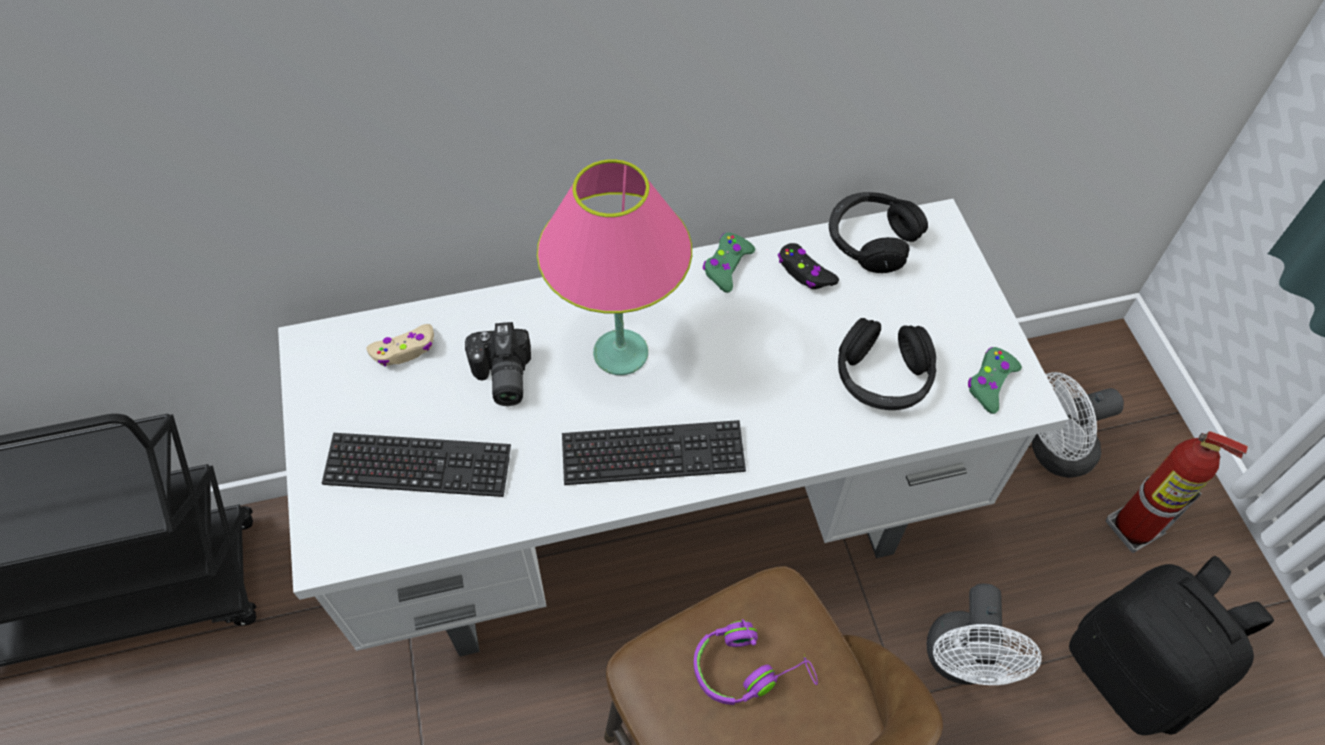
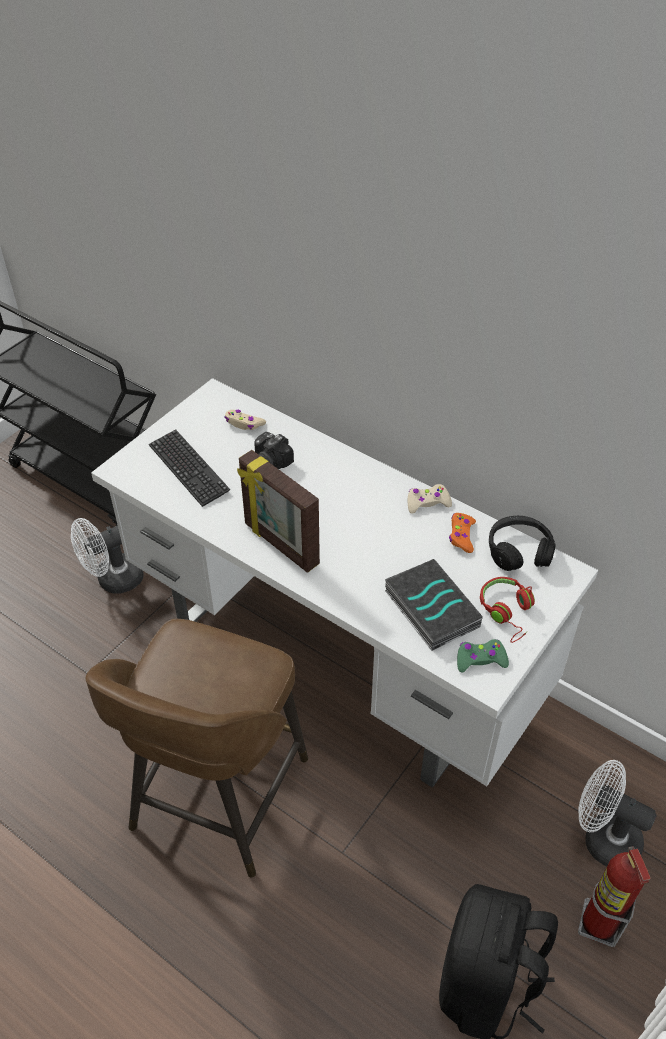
camera: 50 degrees right, 10 degrees down
(621, 353) = (326, 497): pink table lamp -> none
(653, 455) = (280, 545): keyboard -> picture frame
(727, 266) = (427, 503): green game controller -> beige game controller
(748, 668) = (214, 671): purple headphones -> none
(805, 272) = (461, 536): black game controller -> orange game controller
(882, 377) = (429, 608): black headphones -> book
(946, 312) = (507, 612): none -> red headphones
(962, 663) = (396, 872): white fan -> white fan (113, 580)

